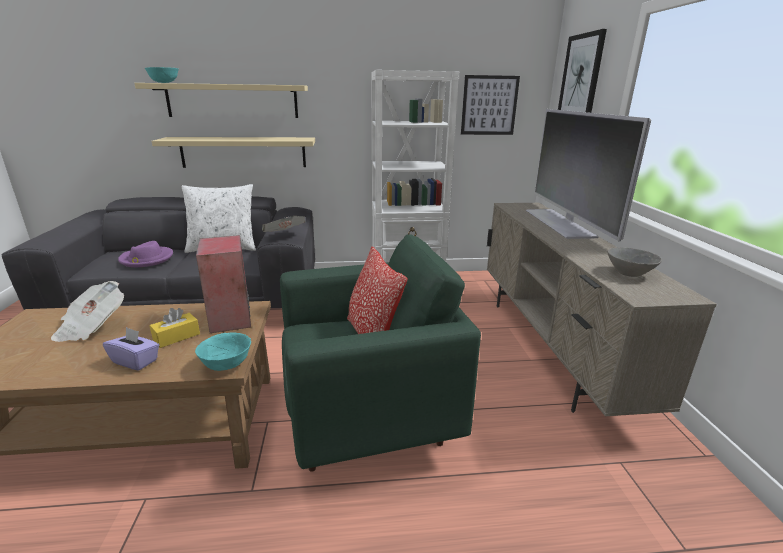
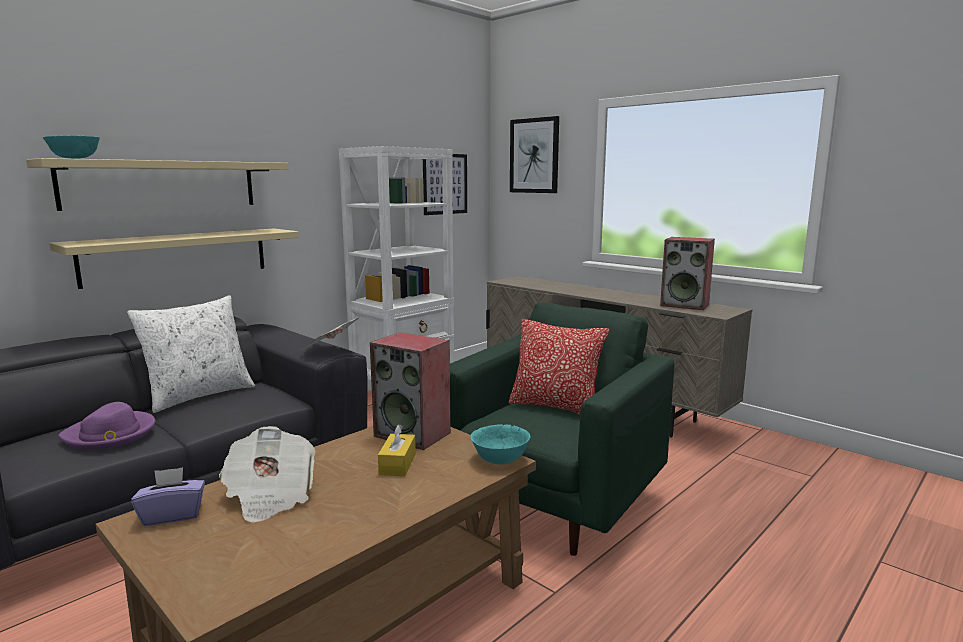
camera: 40 degrees left, 10 degrees down
(136, 361) = (409, 492): purple tissue box -> purple tissue box (173, 515)
(560, 223) = (573, 286): television -> none
(630, 273) = (685, 305): grey bowl -> speaker

